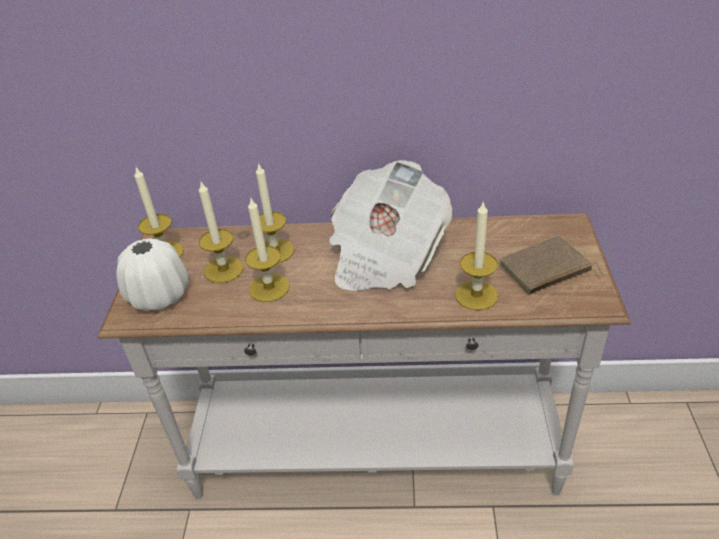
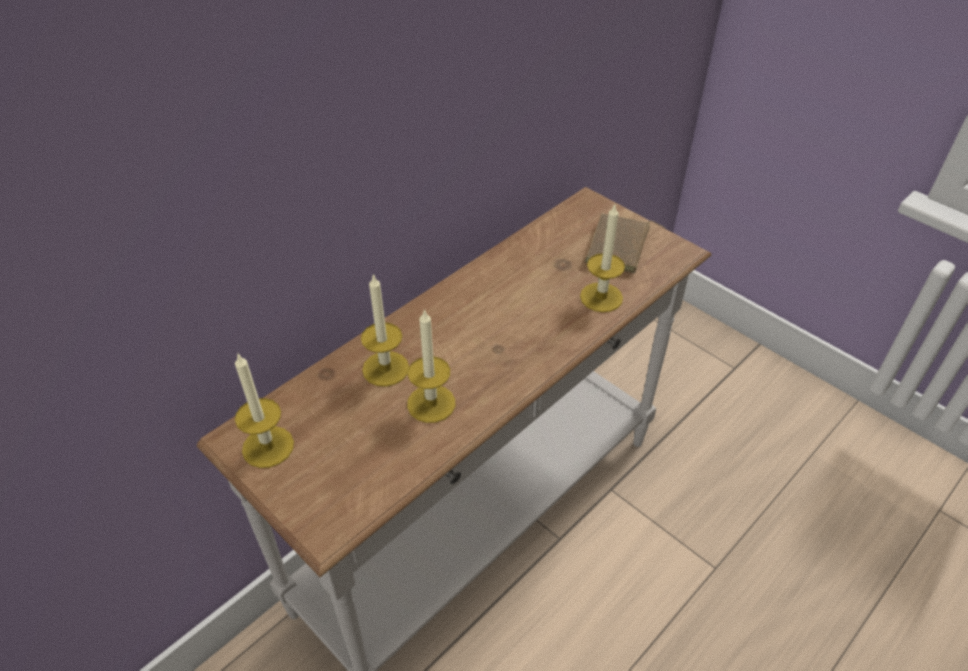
camera: 50 degrees left, 5 degrees up
(159, 296) = (332, 488): white vase -> none
(224, 270) = (360, 418): candle -> none
(385, 255) = (489, 309): newspaper -> none

